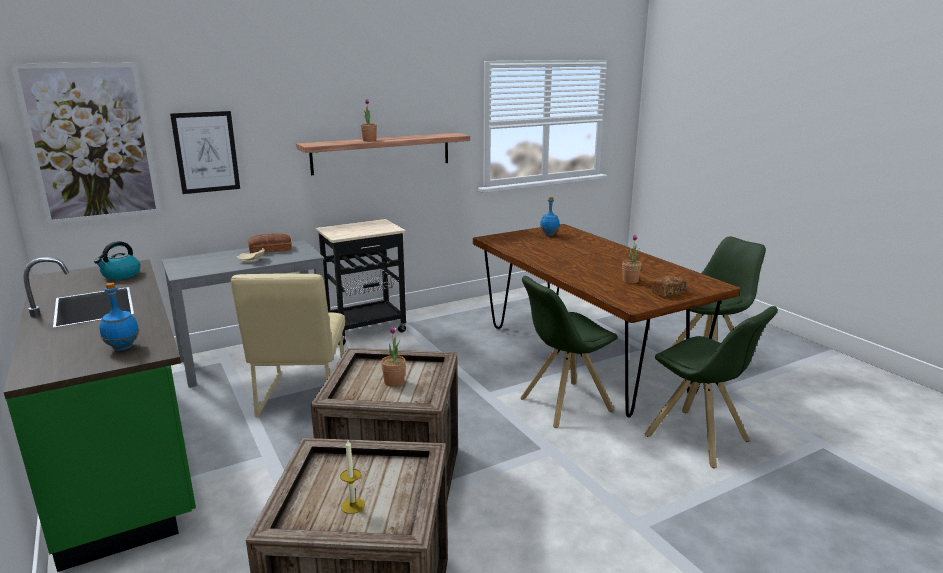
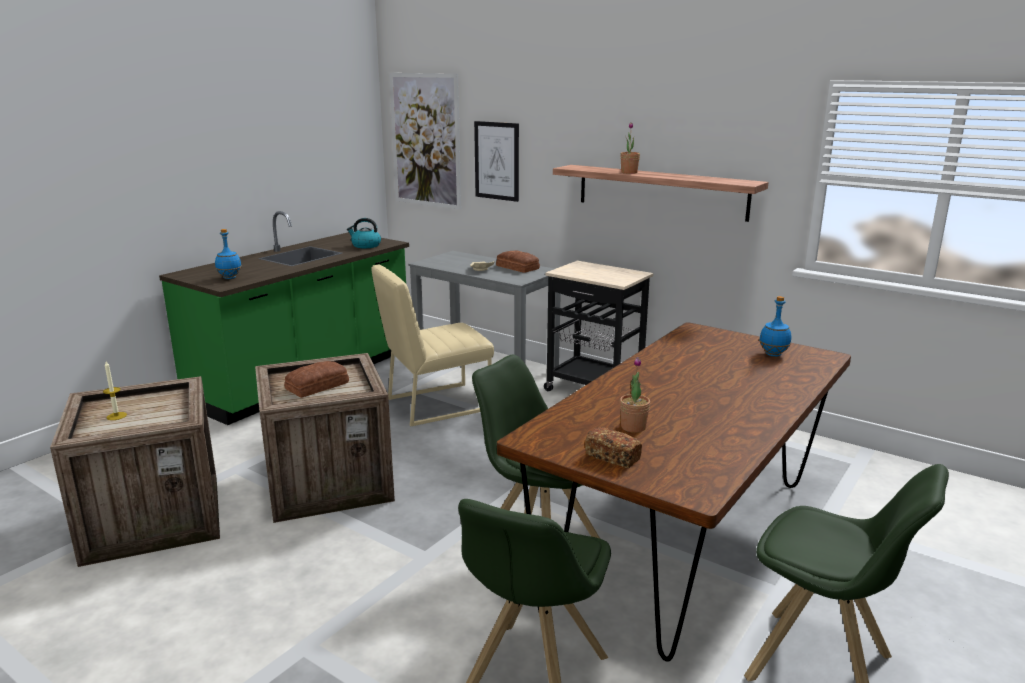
camera: 65 degrees right, 0 degrees up
(394, 382) = (318, 386): potted plant -> bread

